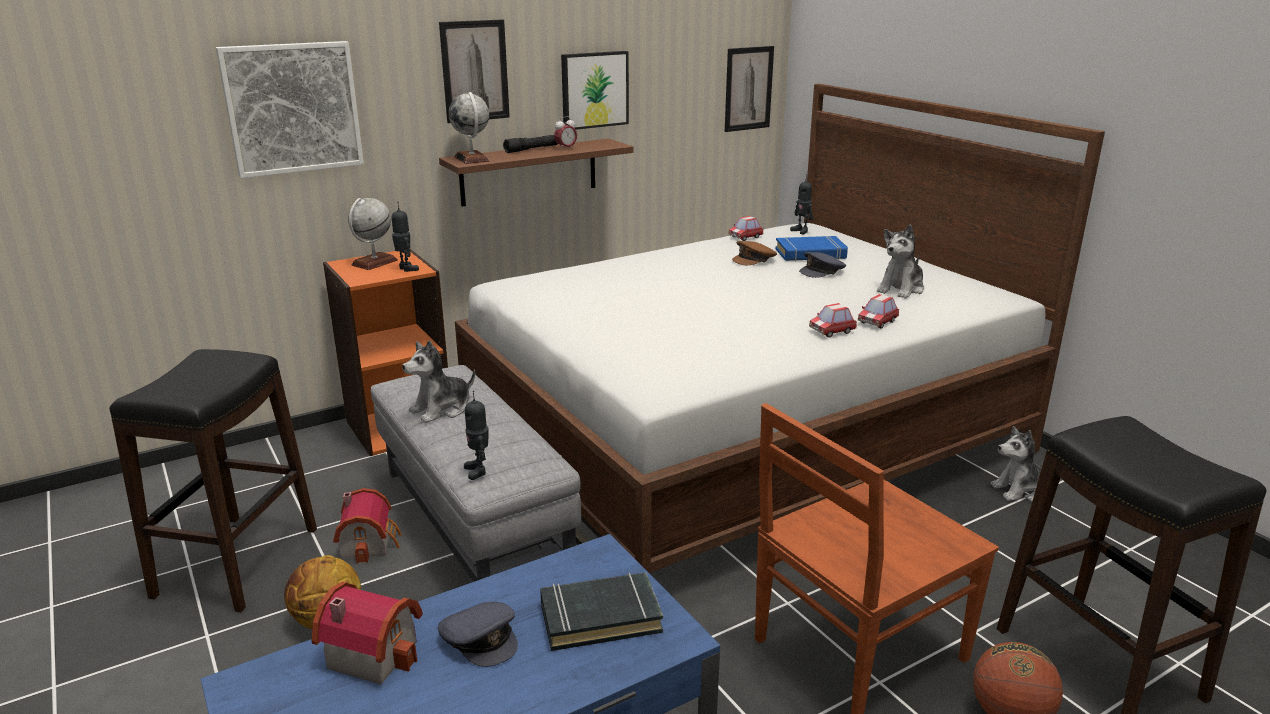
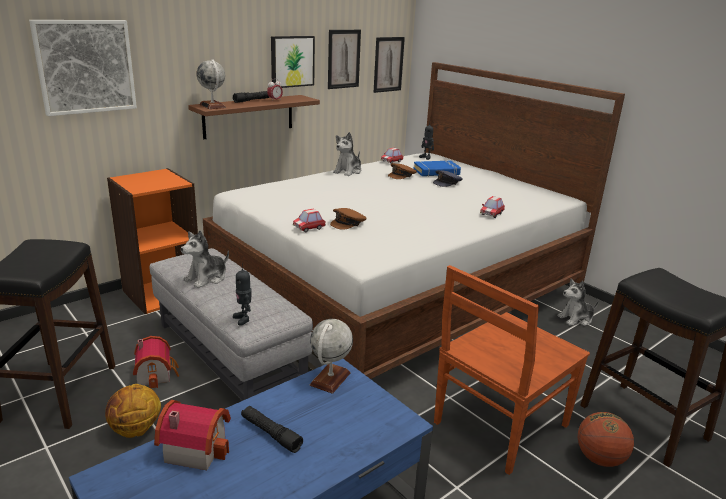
camera: 10 degrees left, 0 degrees up
(374, 262) = (145, 178): globe -> globe (330, 379)
(406, 269) = (170, 182): toy robot -> none
(475, 71) = (213, 45): picture -> picture (343, 59)
(481, 639) = (270, 433): grey cap -> black flashlight
(600, 617) = (349, 413): black book -> none
(649, 333) = (348, 223): none -> brown cap
(832, 331) = (465, 220): toy car -> toy car (309, 228)
(901, 289) = (499, 193): plush toy -> plush toy (348, 171)

